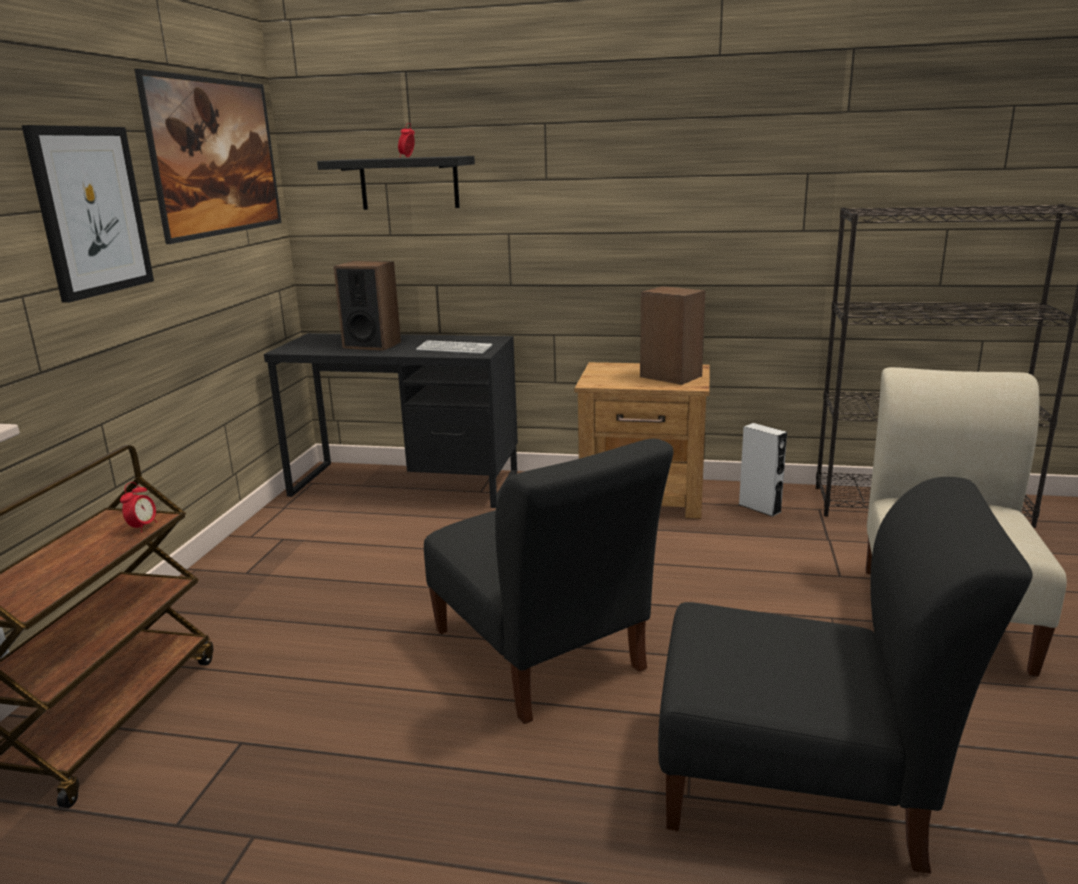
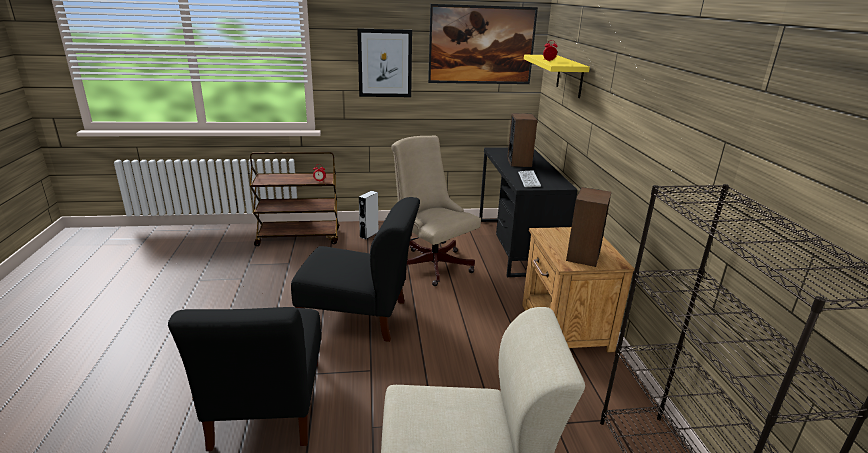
camera: 70 degrees right, 5 degrees up
(402, 560) = (431, 263): none -> beige office chair
(409, 183) = (570, 76): black shelf -> yellow shelf
(541, 655) = (359, 316): black chair -> black chair turned 120 degrees counterclockwise
(759, 508) = (588, 384): grey speaker -> grey speaker (369, 234)

